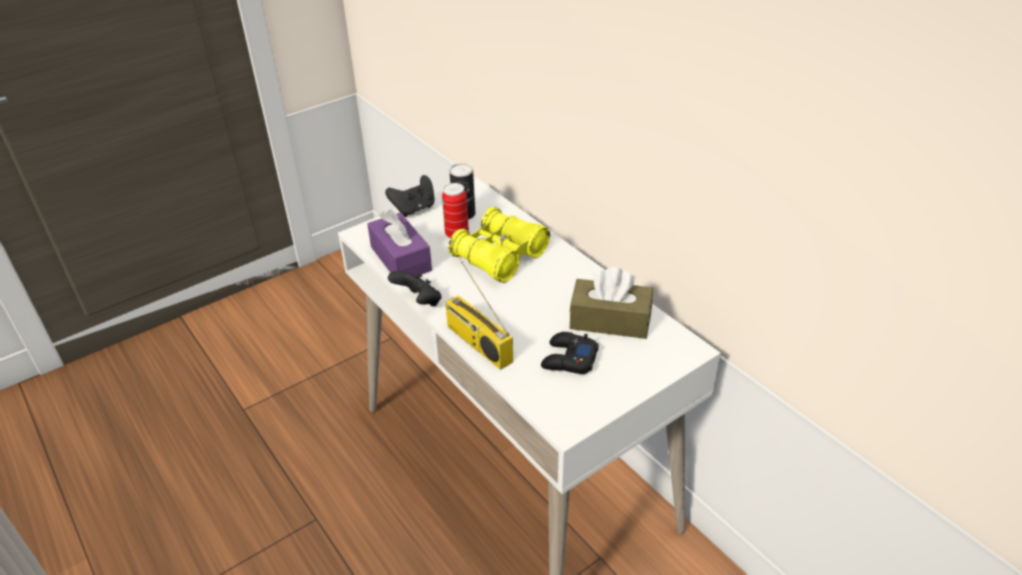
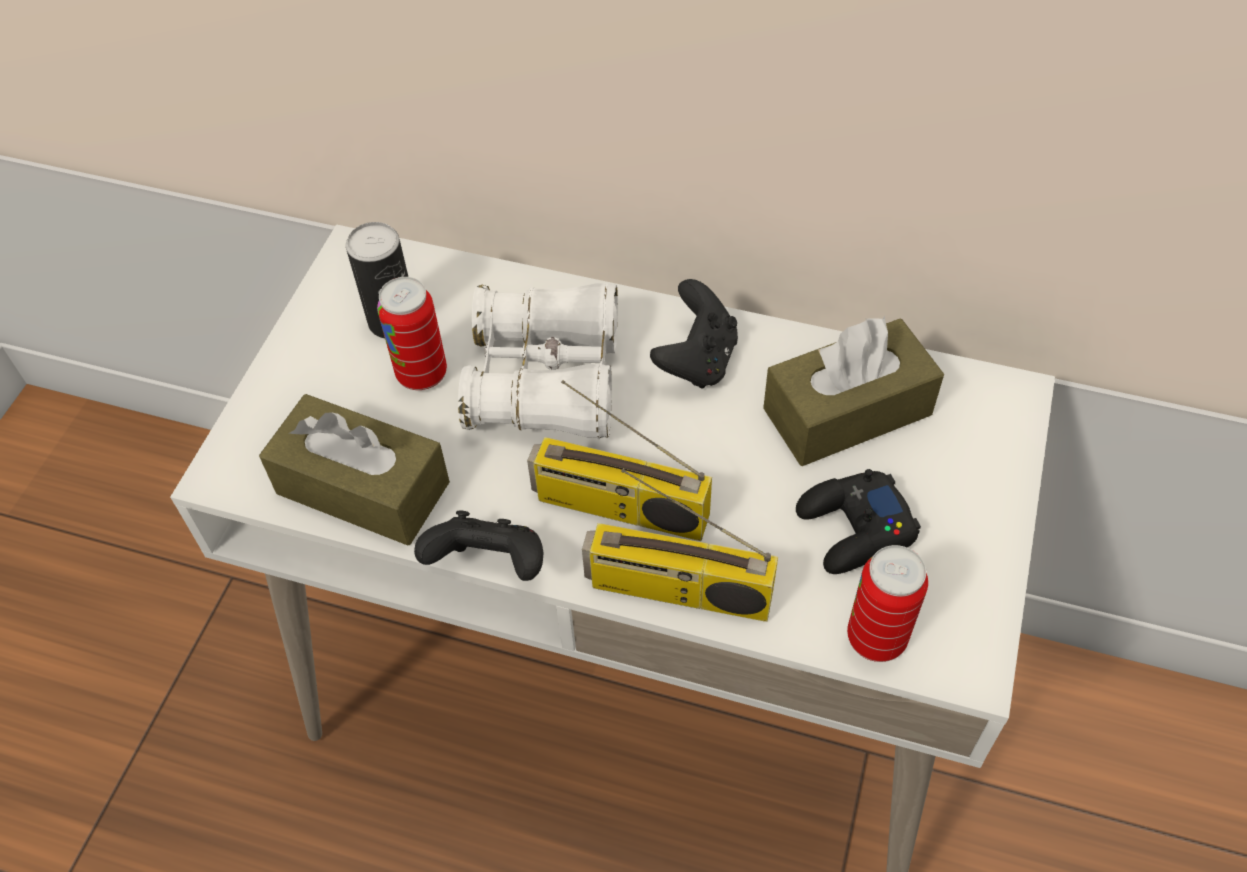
camera: 35 degrees left, 15 degrees up
(401, 258) = (363, 488): purple tissue box -> brown tissue box
(414, 209) = (282, 358): black game controller -> black game controller (697, 360)
(483, 308) = (618, 508): none -> radio
(500, 256) = (546, 380): yellow binoculars -> white binoculars
(538, 397) = (876, 638): none -> can

